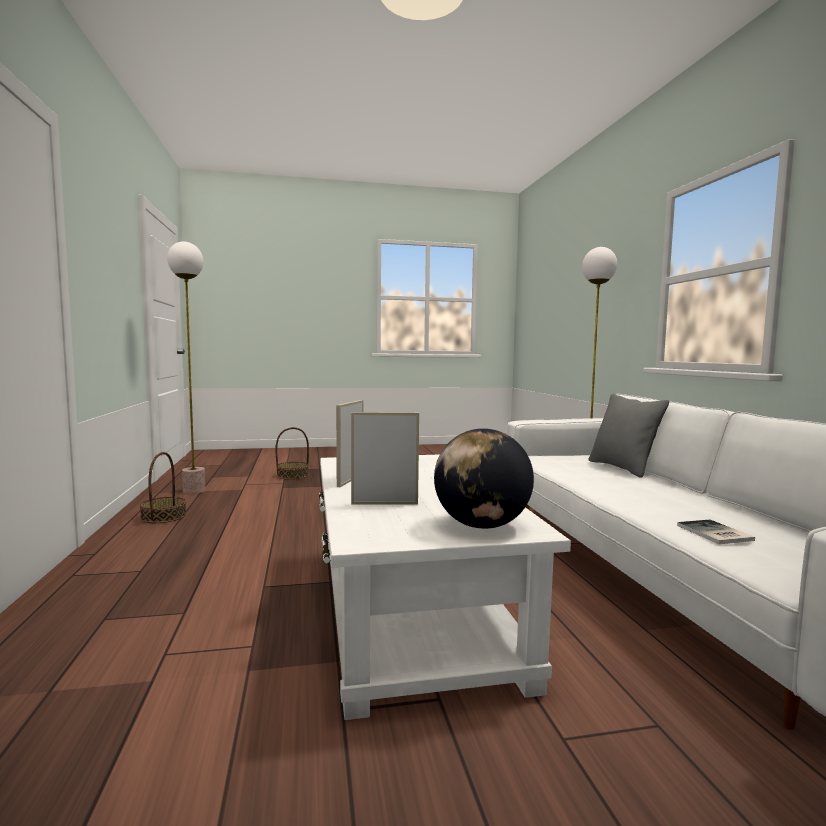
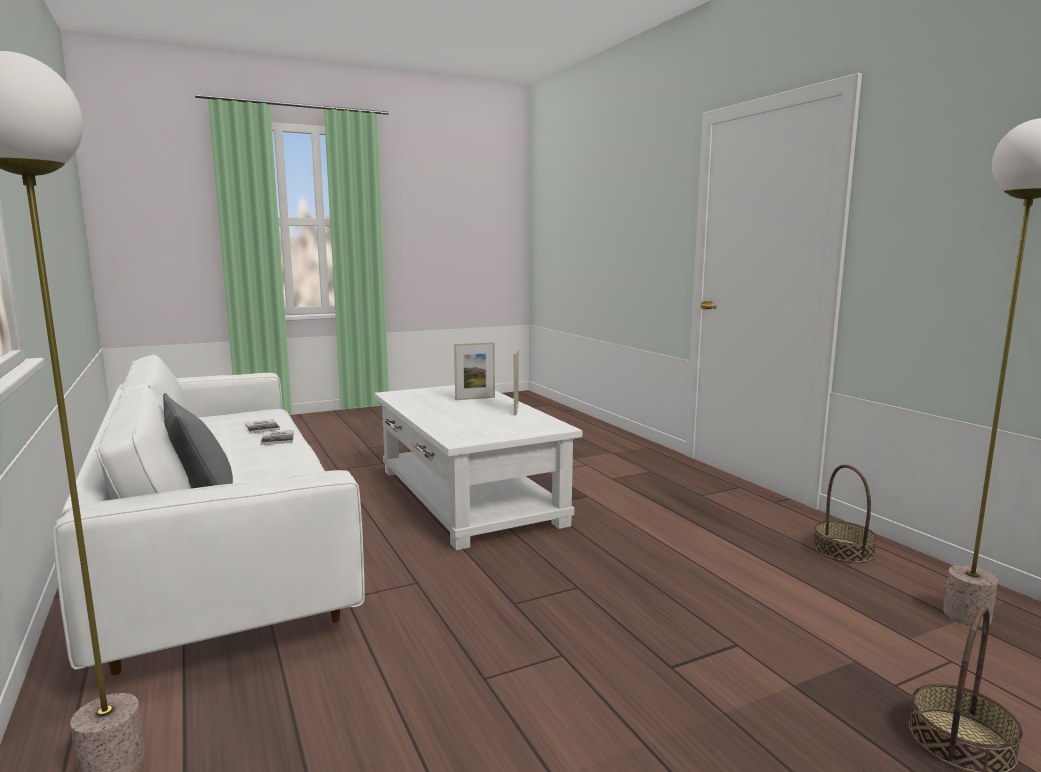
camera: 165 degrees right, 5 degrees up
(481, 526) = (416, 393): globe -> none
(652, 511) = (279, 438): none -> book

